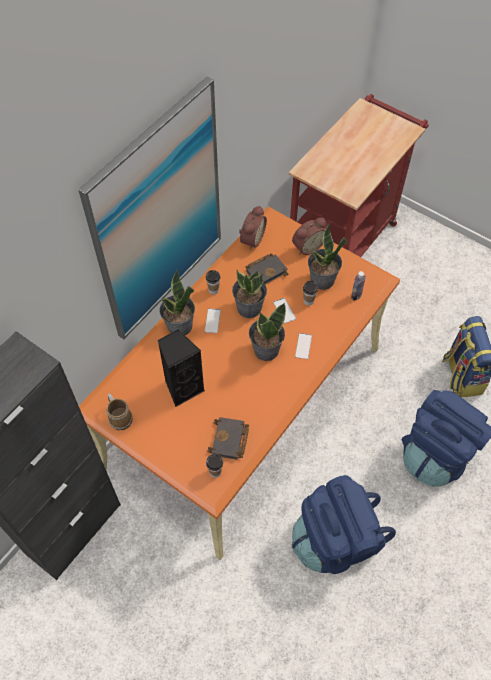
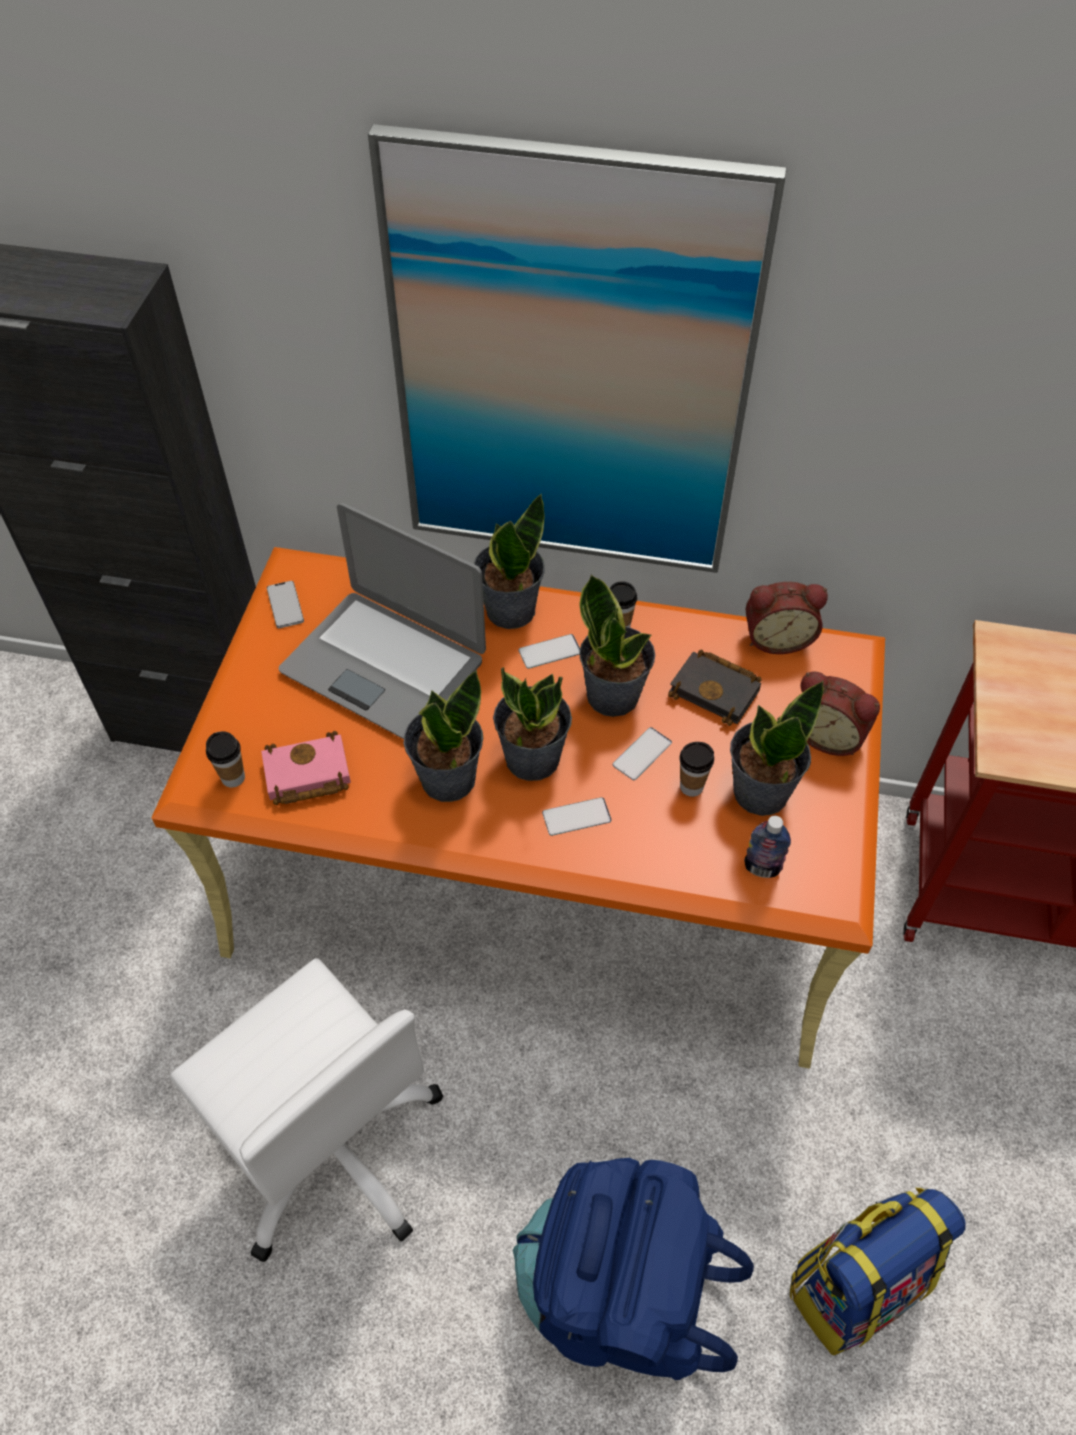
camera: 65 degrees right, 5 degrees down
(120, 417) = (285, 605): mug -> phone
(183, 387) = (384, 664): black speaker -> laptop
(230, 441) = (305, 776): black book -> pink book
(260, 385) = (447, 778): none -> potted plant
(335, 540) = (331, 1145): blue backpack -> white office chair

